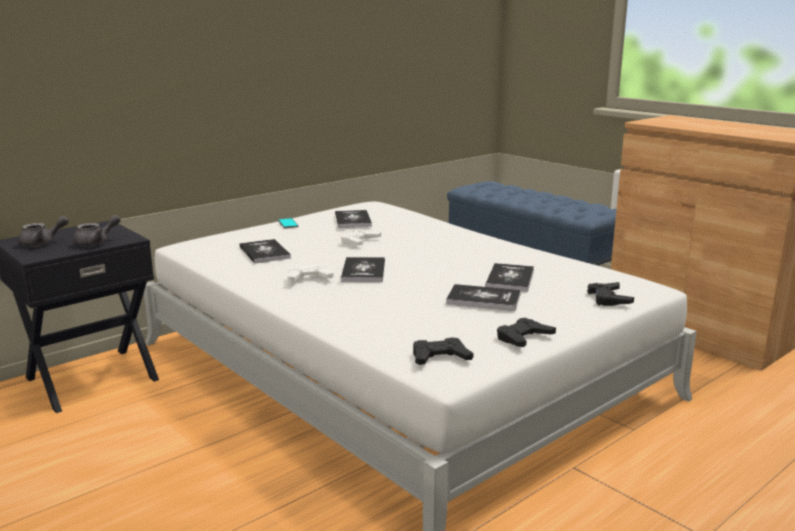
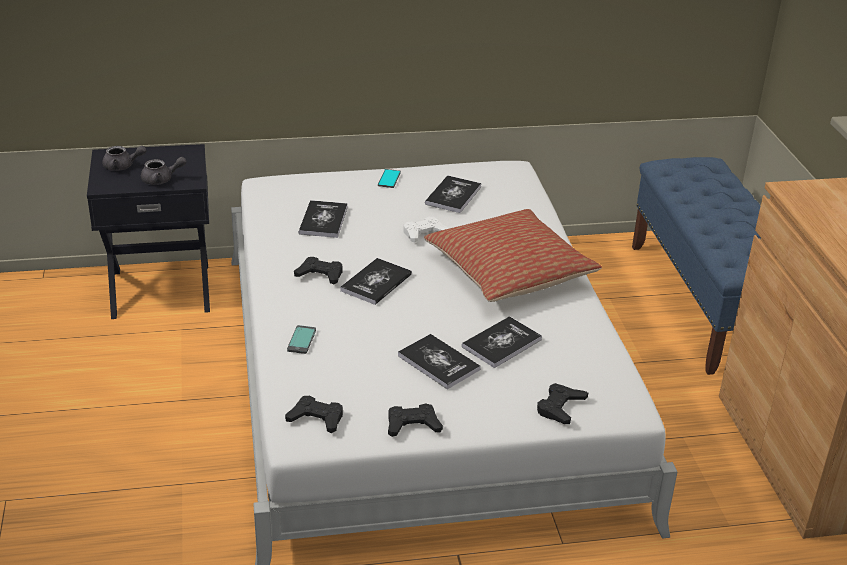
camera: 30 degrees right, 15 degrees up
(309, 278) = (320, 275): white game controller -> black game controller
(350, 316) = (302, 340): none -> phone
(451, 247) = (509, 272): none -> pillow

